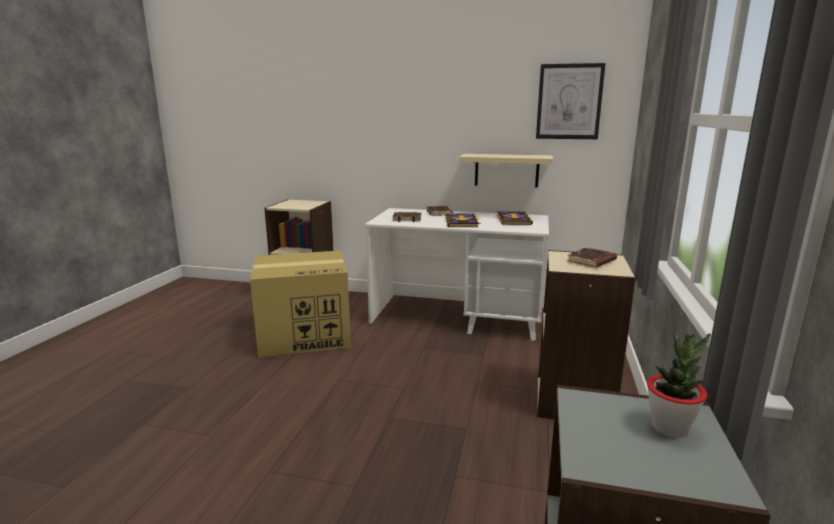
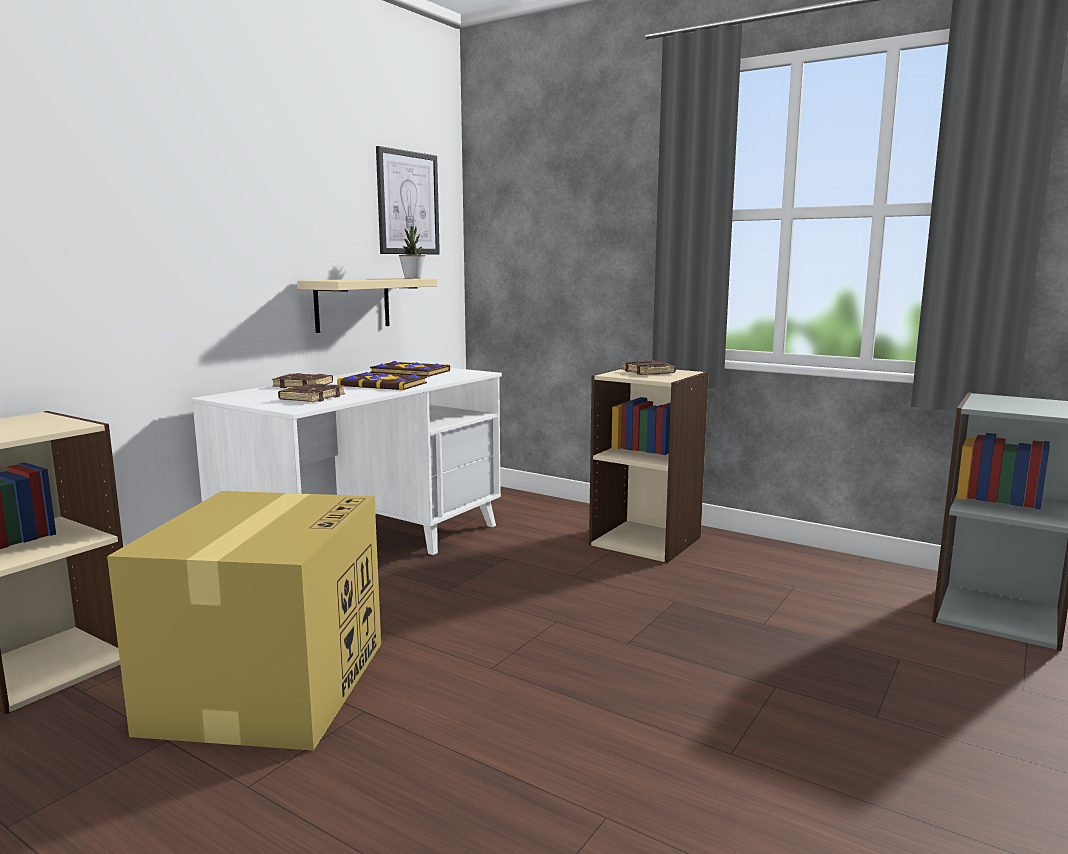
camera: 70 degrees left, 5 degrees down
(669, 427) = (1009, 400): potted plant -> potted plant (412, 278)

